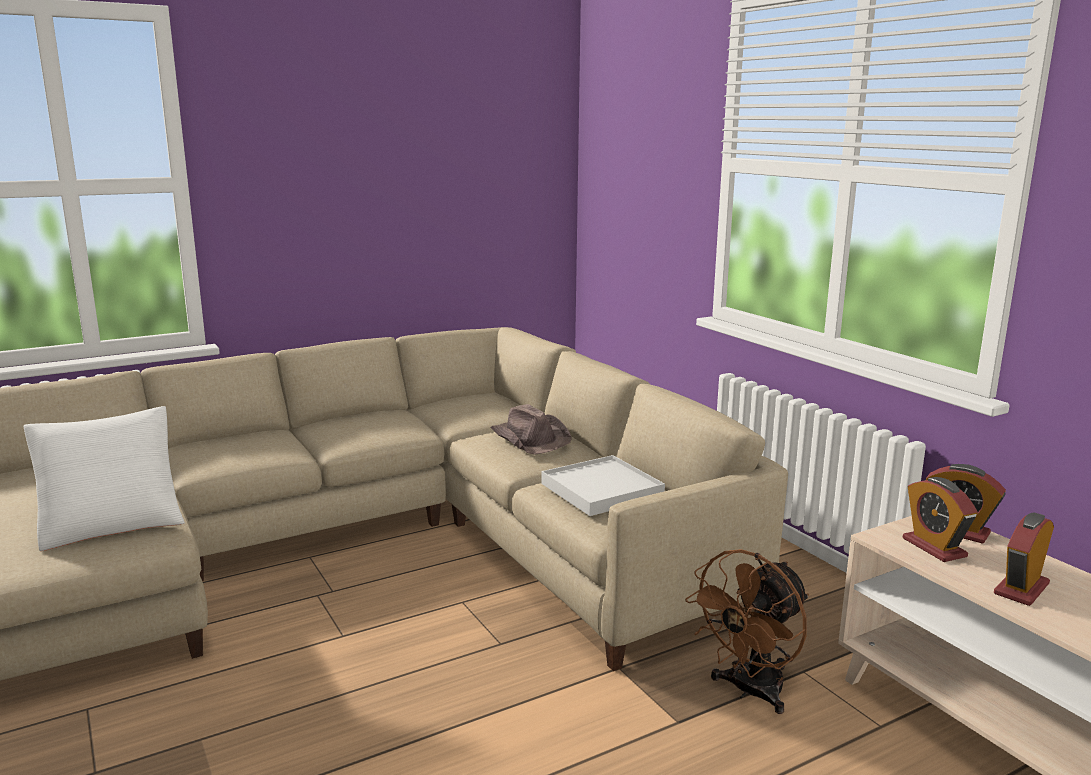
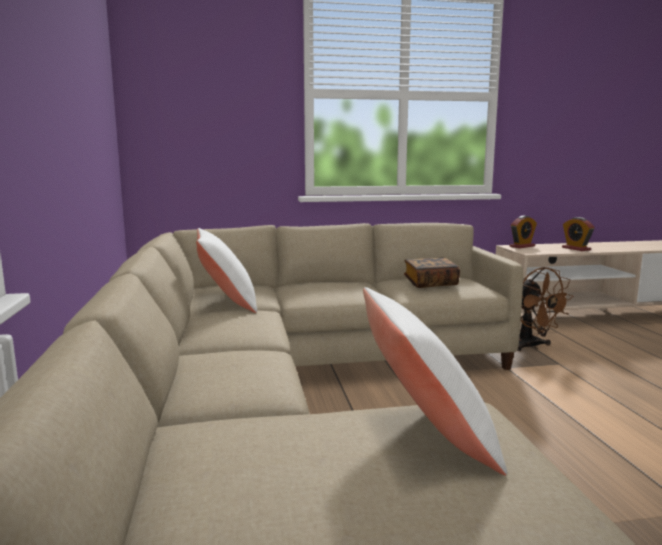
camera: 70 degrees left, 5 degrees down
(434, 413) = (227, 302): none -> white pillow
(530, 438) = (327, 285): brown hat -> none
(602, 490) = (430, 283): white tray -> book
(934, 547) = (539, 250): alarm clock -> none

